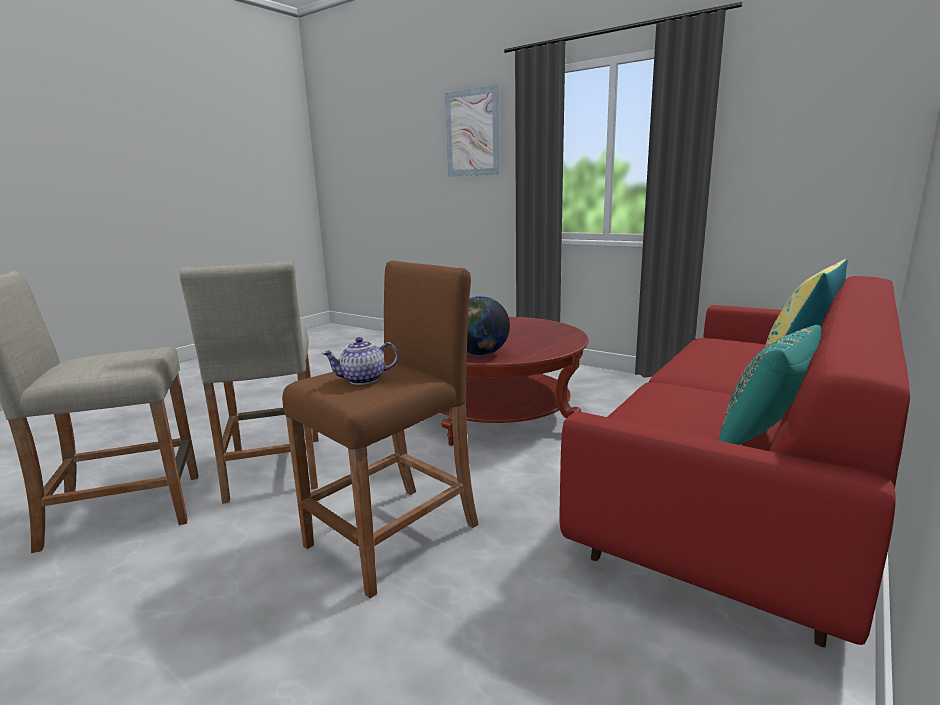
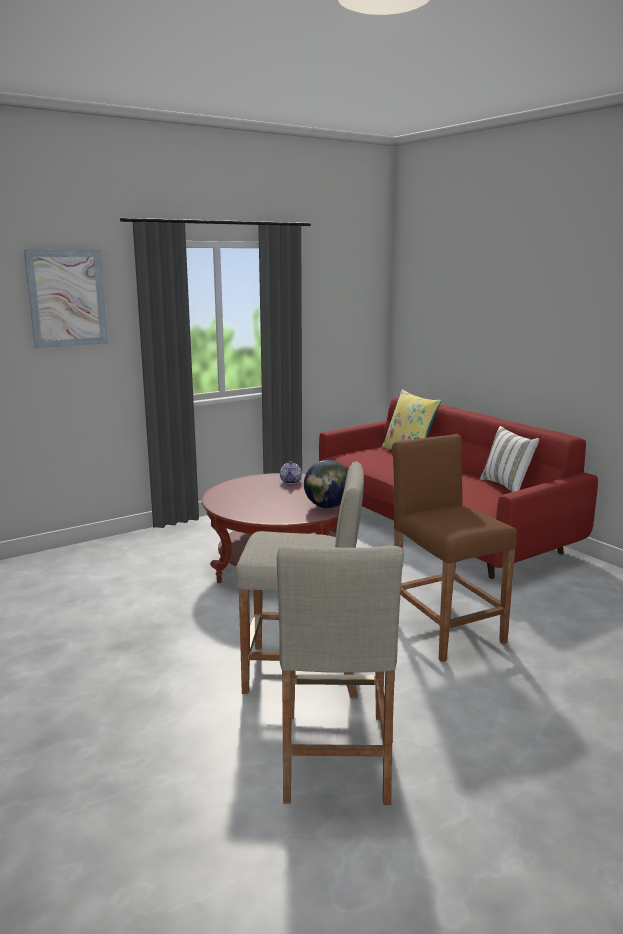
camera: 70 degrees left, 0 degrees up
(362, 380) = (467, 518): teapot -> teapot (291, 482)
(764, 442) = (507, 486): turquoise pillow -> white pillow

